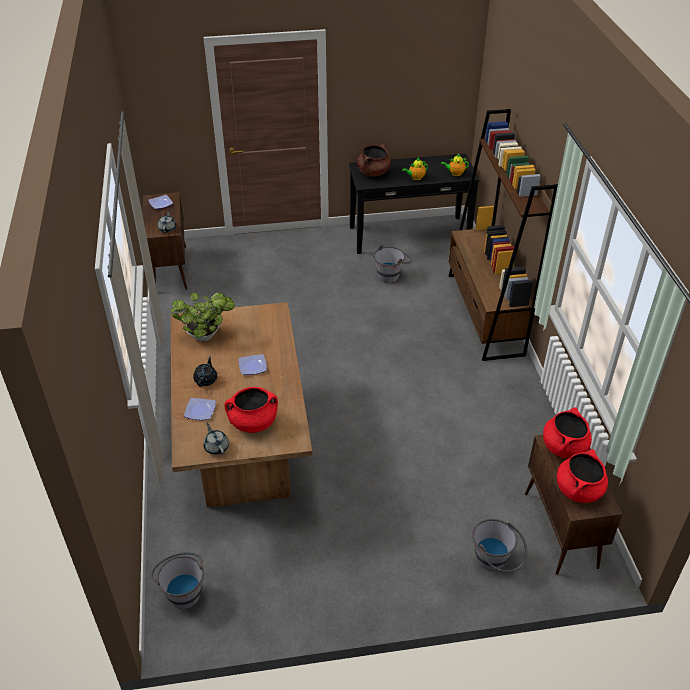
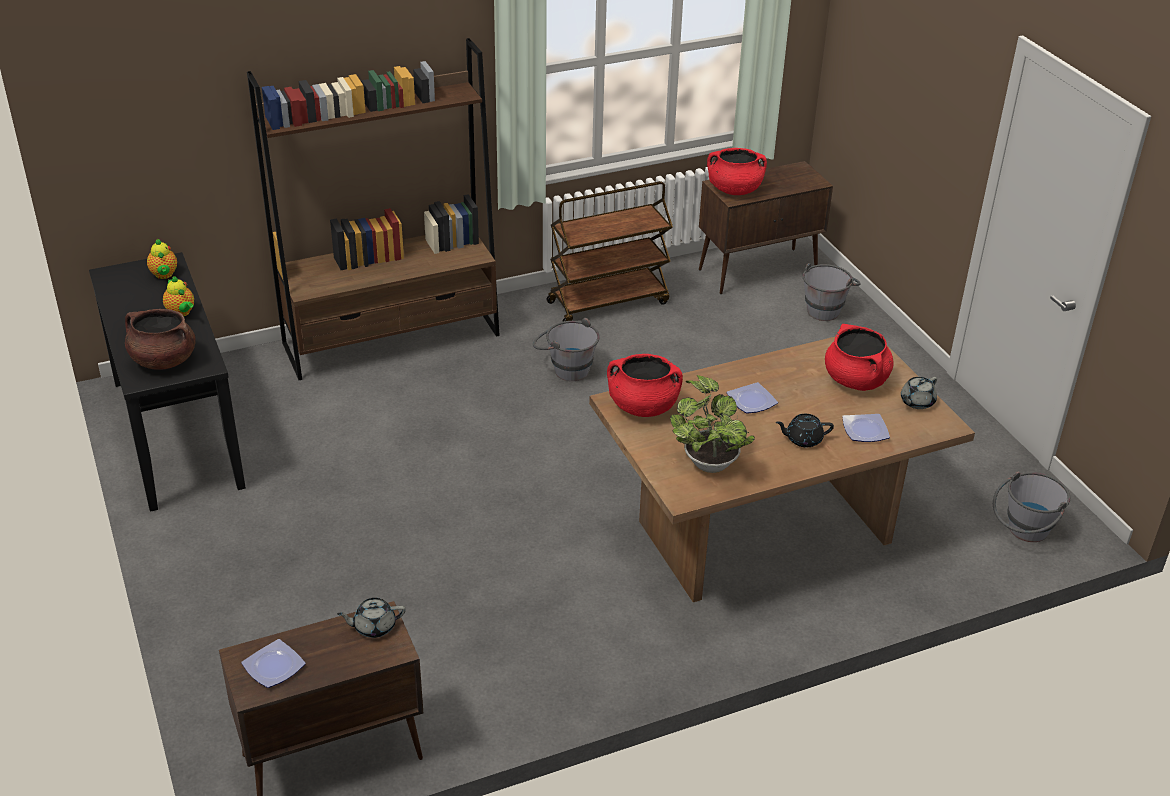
camera: 105 degrees left, 5 degrees down
(391, 274) = (305, 440): grey bucket -> grey bucket (565, 368)
(519, 423) = (608, 302): none -> brown cart
(578, 489) = (789, 181): red cooking pot -> red cooking pot (643, 407)

